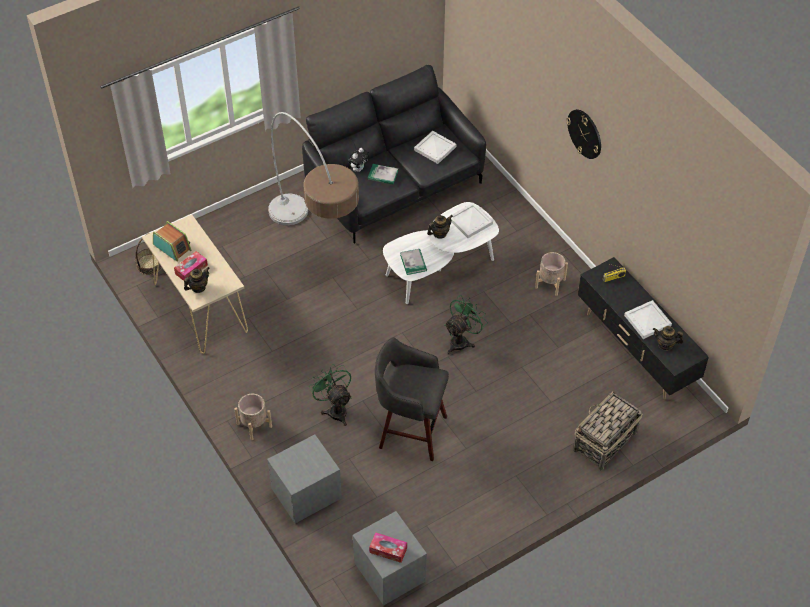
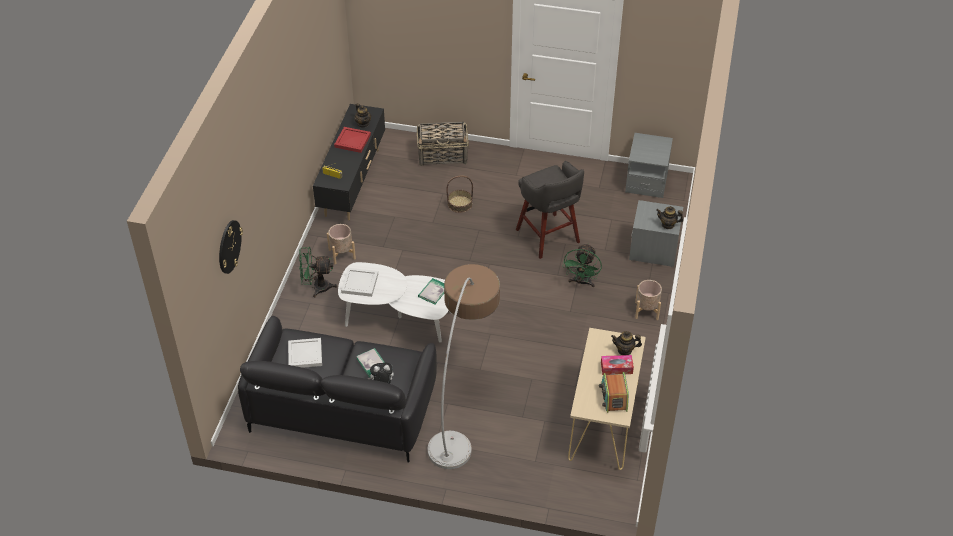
camera: 135 degrees left, 5 degrees down
(149, 264) = (610, 491): basket -> basket (460, 204)
(388, 550) = (655, 146): tissue box -> none
(439, 234) = (392, 291): teapot -> teapot (668, 225)
(462, 340) = (447, 263): green fan -> green fan (316, 287)
(585, 133) = (276, 154): wall clock -> wall clock (229, 246)
(647, 321) = (353, 141): white tray -> red tray

